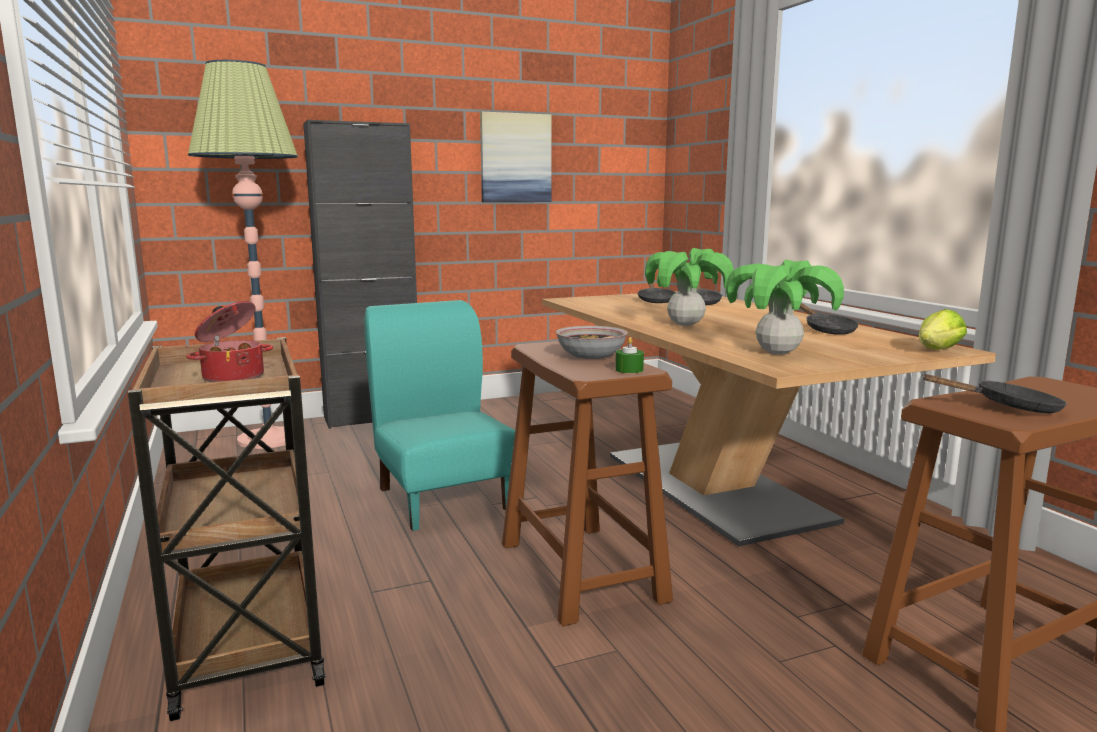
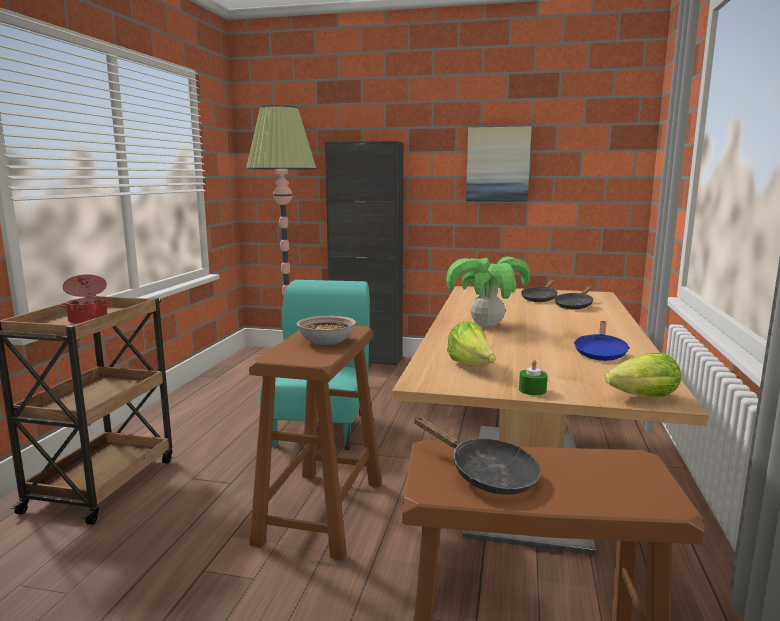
camera: 35 degrees right, 0 degrees up
(629, 370) = (309, 358): green candle -> green candle (532, 390)
(777, 352) = (472, 366): potted plant -> lettuce
(827, 330) = (600, 353): black frying pan -> blue frying pan

